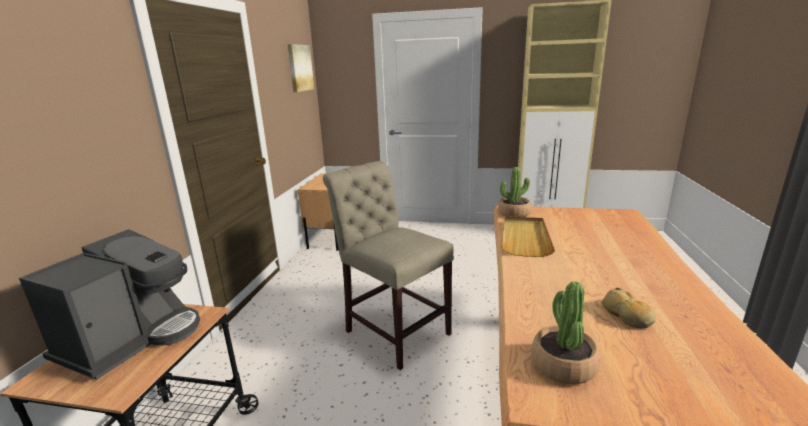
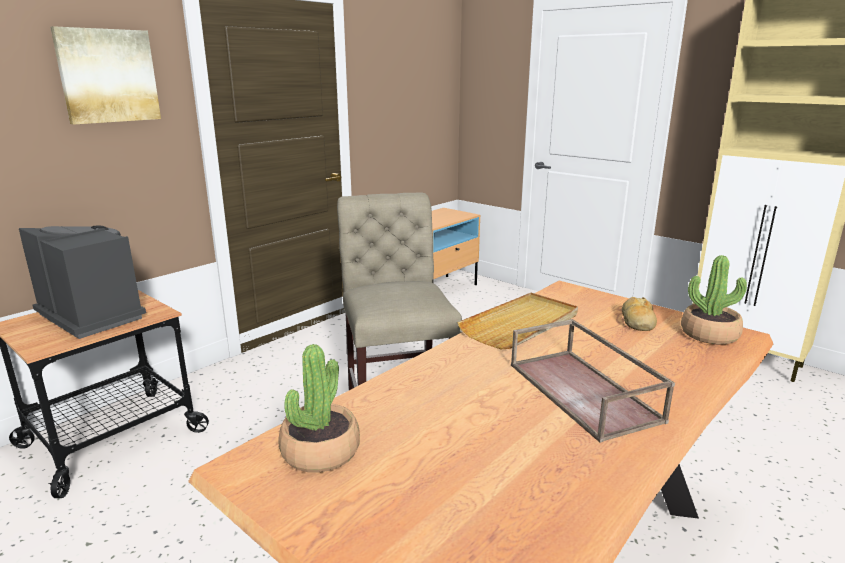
camera: 30 degrees right, 0 degrees up
(133, 338) = (94, 315): coffee machine -> coffee machine turned 105 degrees counterclockwise
(299, 68) = (429, 70): picture -> picture (108, 76)
(514, 213) = (562, 294): potted plant -> potted plant (709, 334)
(622, 267) = (585, 392): none -> brown tray
(626, 316) = (481, 439): bread -> bread (637, 322)

